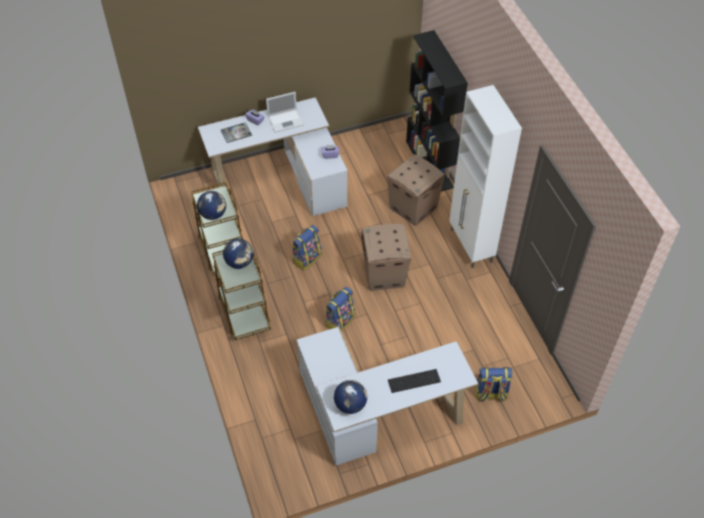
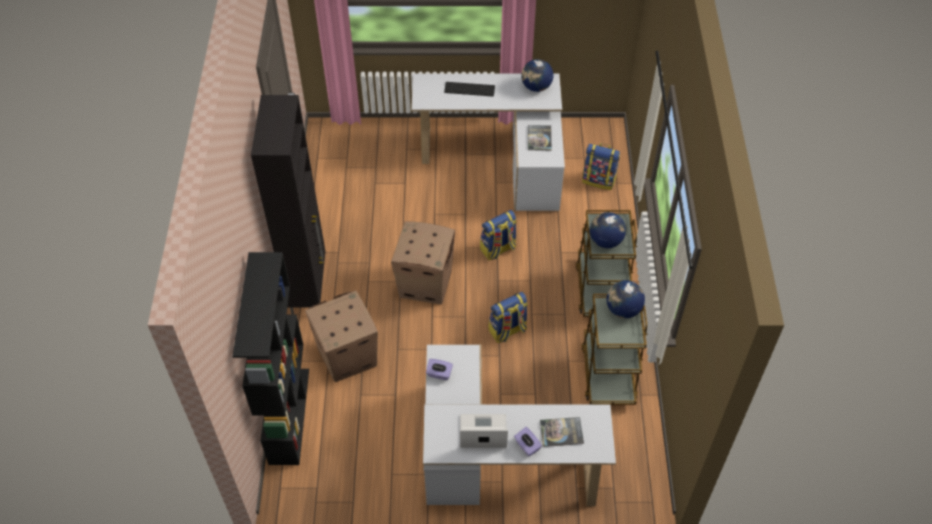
camera: 160 degrees left, 0 degrees up
(329, 362) = (539, 138): none -> book
(471, 246) = (309, 287): white cabinet -> black cabinet
(490, 394) = (383, 143): backpack -> backpack (599, 180)

